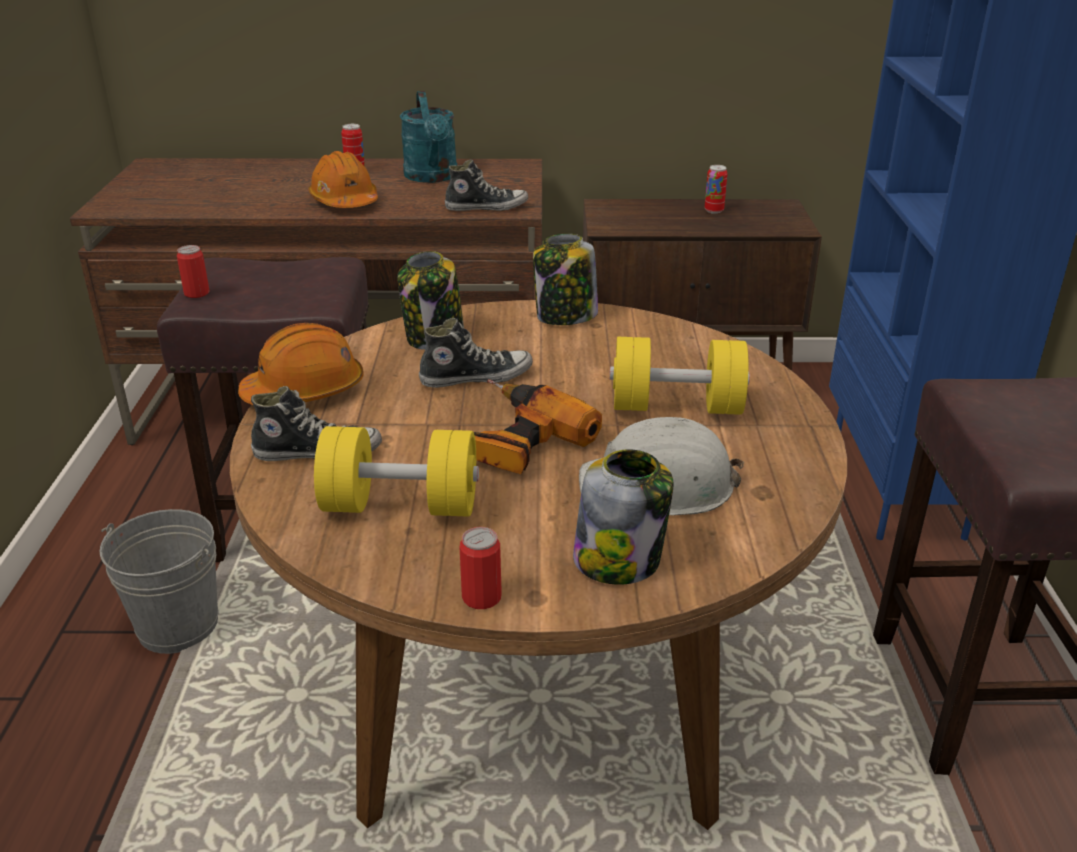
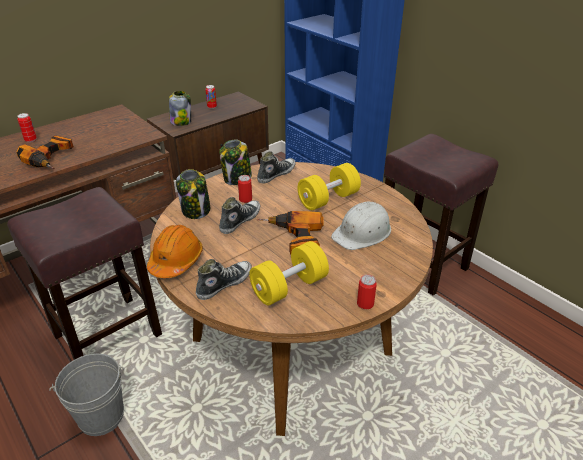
camera: 40 degrees left, 5 degrees up
(196, 293) = (40, 238): can -> can (245, 199)
(344, 201) = (52, 159): orange hard hat -> power drill
(432, 177) = (80, 130): turquoise watering can -> none
(486, 207) = (132, 138): shoe -> shoe (276, 174)
(619, 560) = (387, 265): jar -> jar (181, 122)

